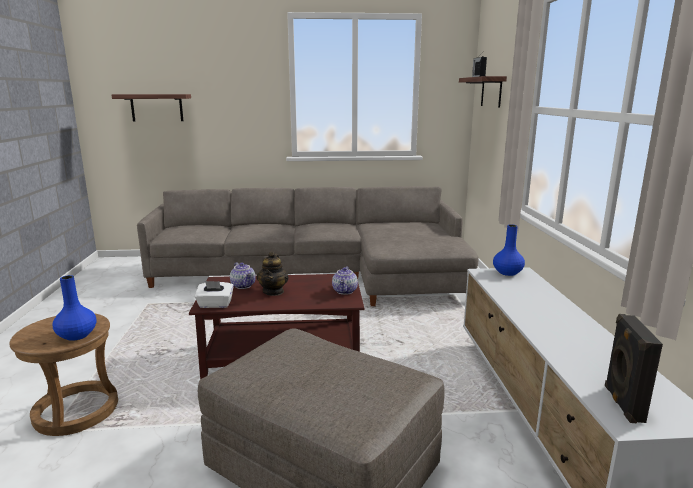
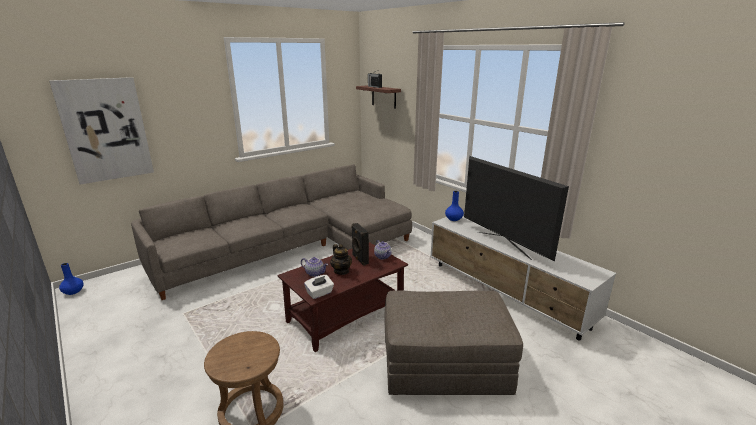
camera: 35 degrees left, 5 degrees up
(76, 335) = (262, 351): blue vase -> blue vase (73, 292)
(157, 107) = (105, 130): shelf -> picture
(540, 322) = (503, 245): none -> television
(622, 404) = (576, 274): black speaker -> black speaker (359, 259)

